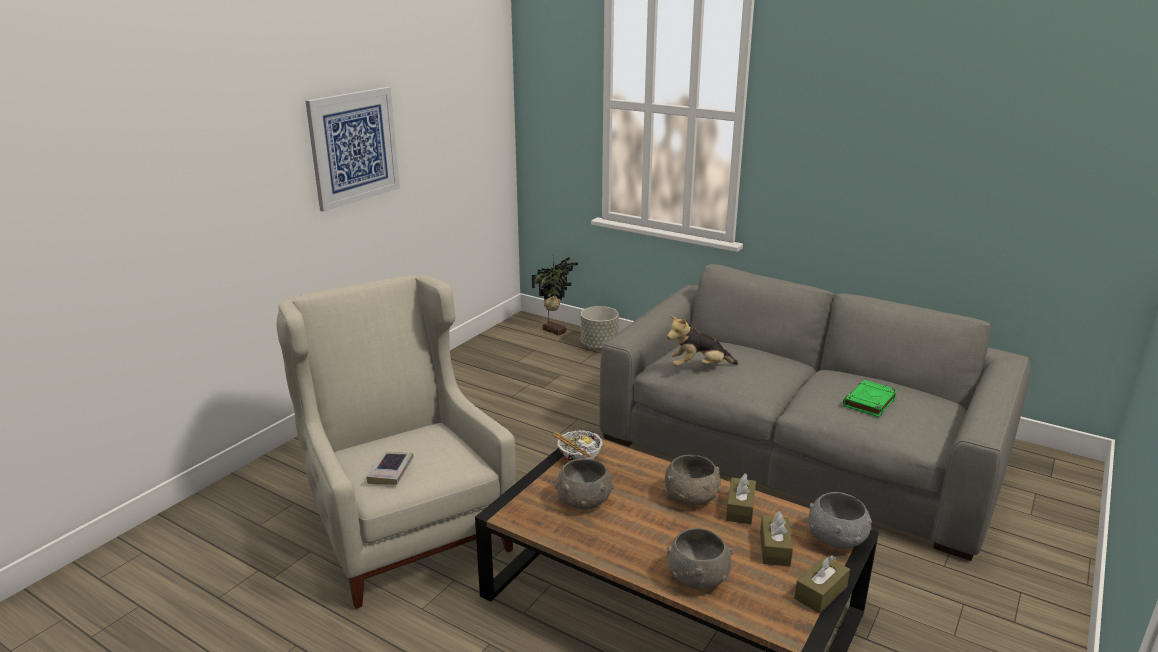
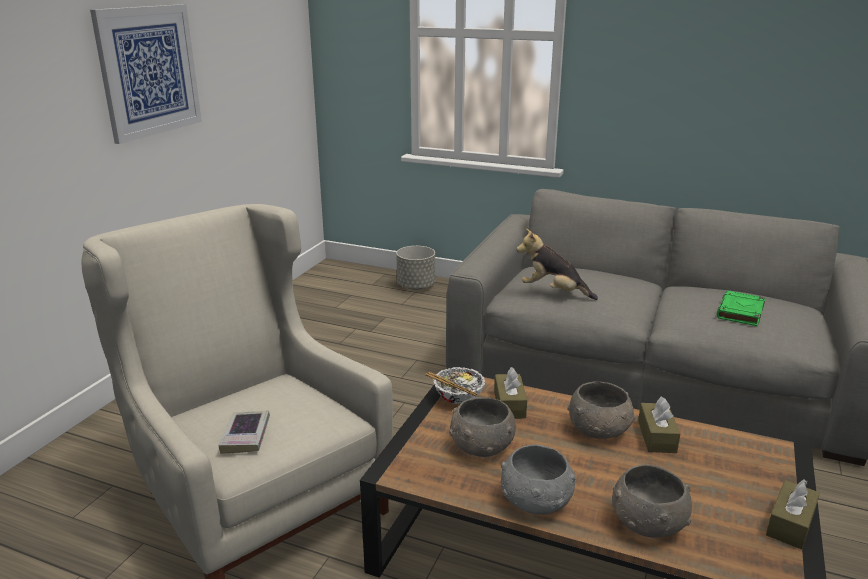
camera: 10 degrees left, 0 degrees up
(555, 330) = (366, 274): potted plant -> none
(698, 367) = (553, 292): plush toy -> plush toy turned 45 degrees clockwise
(774, 549) = (715, 478): brown tissue box -> brown tissue box (509, 405)
(836, 539) = (773, 459): grey bowl -> grey bowl (536, 502)

